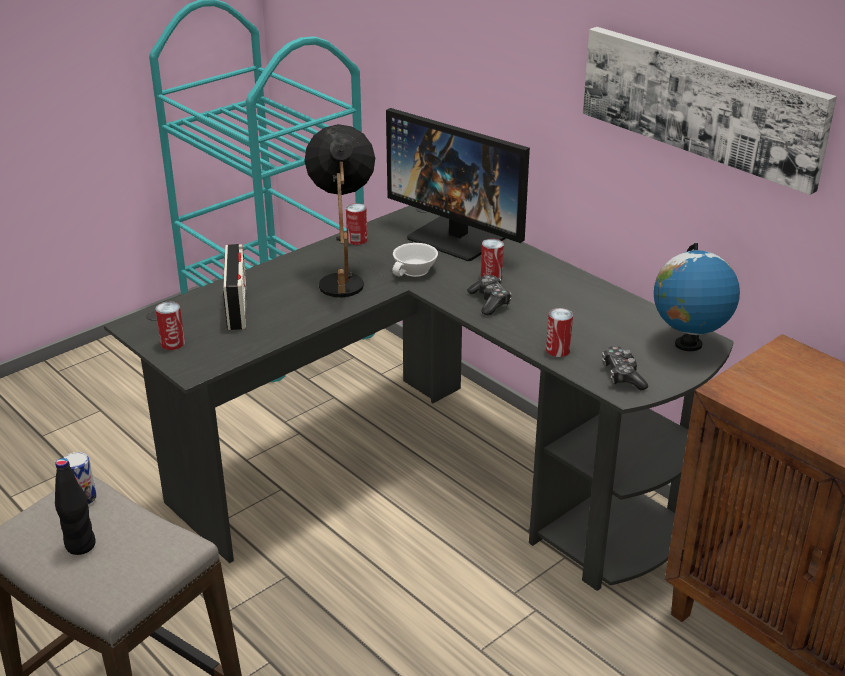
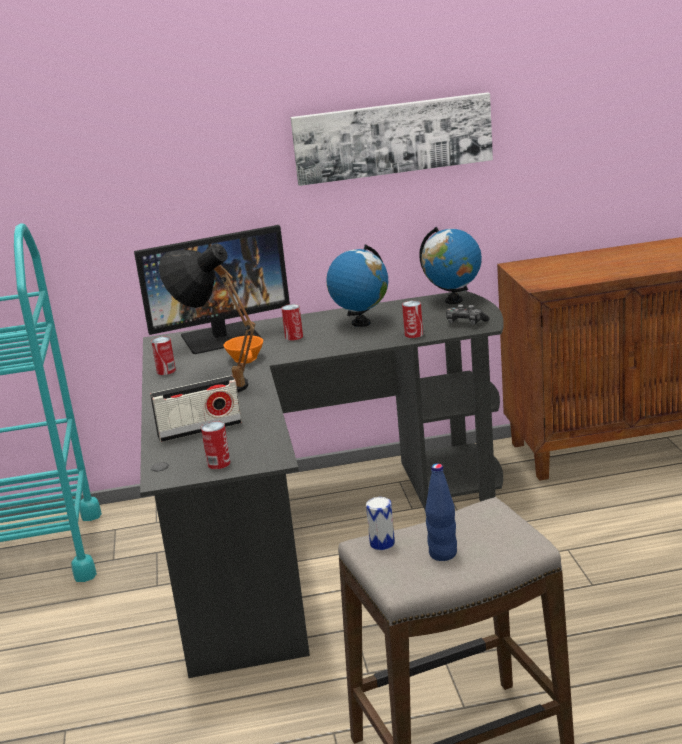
camera: 55 degrees left, 10 degrees down
(80, 545) = (443, 554): black bottle -> blue bottle
(237, 307) = (200, 430): radio -> radio turned 135 degrees clockwise
(415, 271) = (247, 359): white cup -> orange cup
(490, 302) = (325, 343): game controller -> none
(562, 304) = (361, 323): none -> globe

